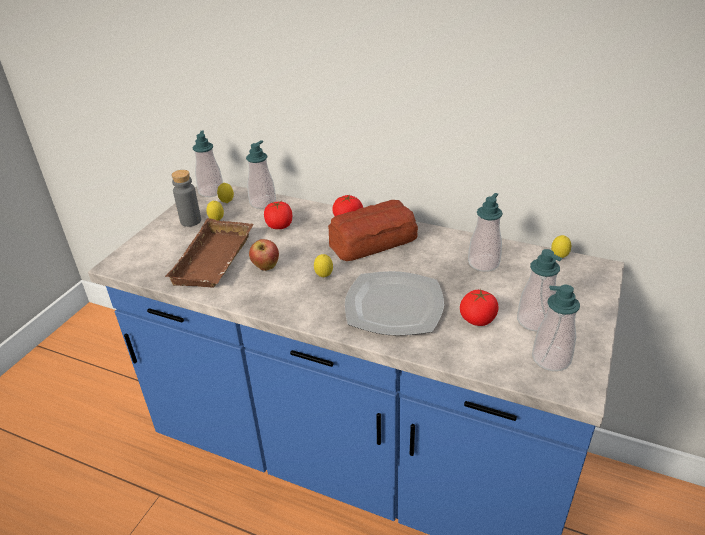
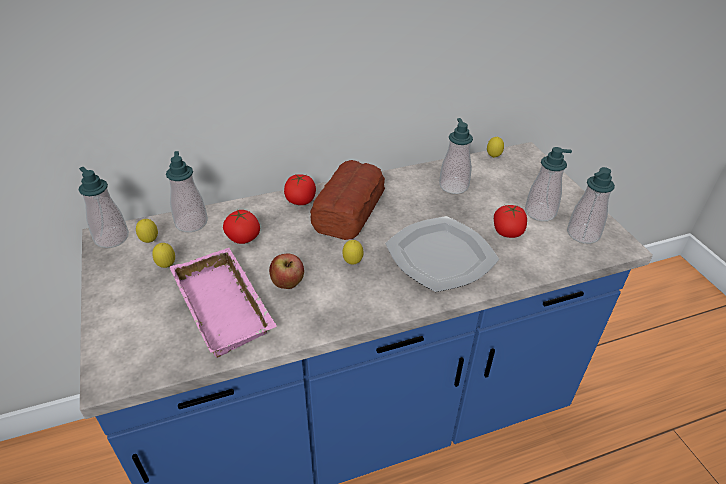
camera: 45 degrees left, 5 degrees up
(190, 221) = (134, 281): grey bottle -> none
(216, 261) = (227, 306): brown tray -> pink tray

